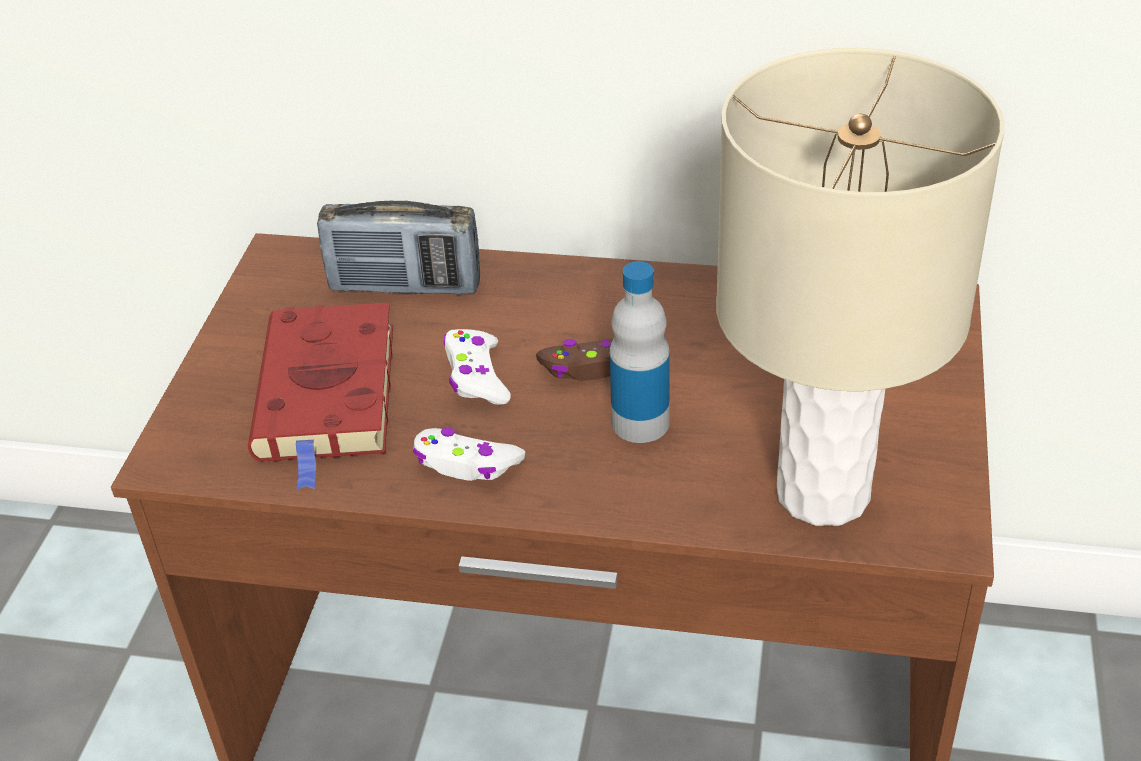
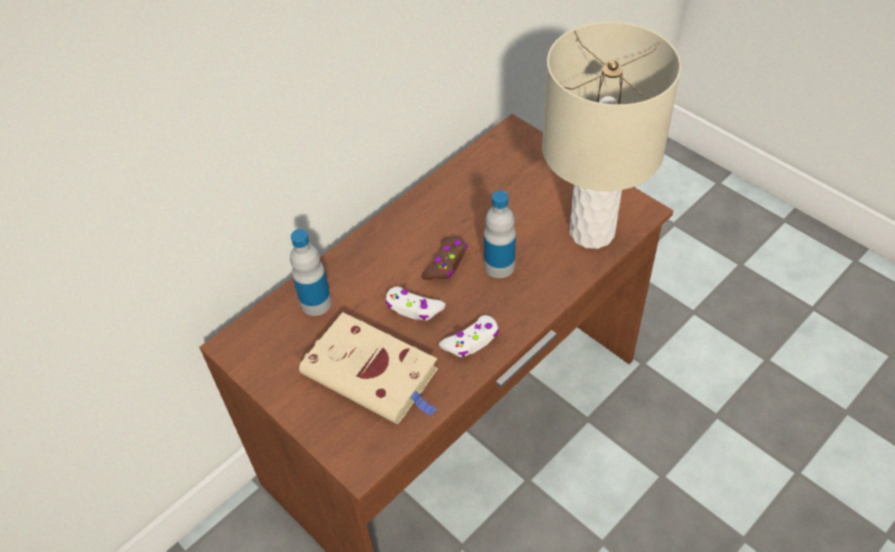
camera: 55 degrees left, 10 degrees up
(328, 397) = (373, 374): red book -> beige book
(405, 286) = (316, 303): radio -> bottle

